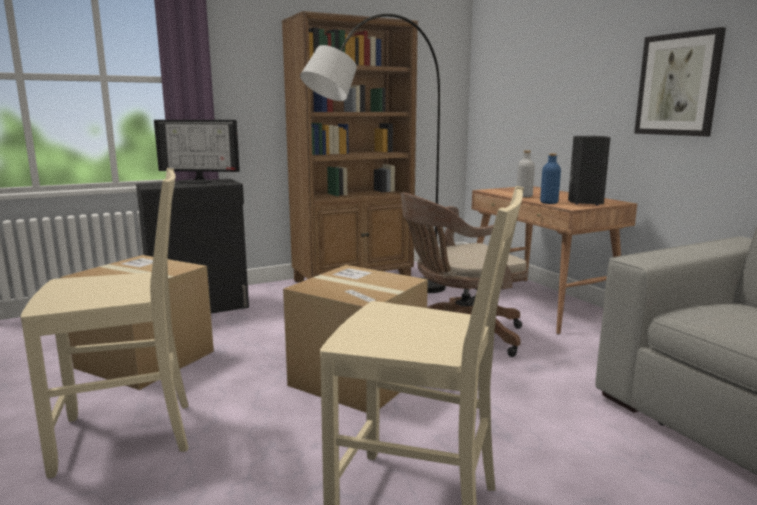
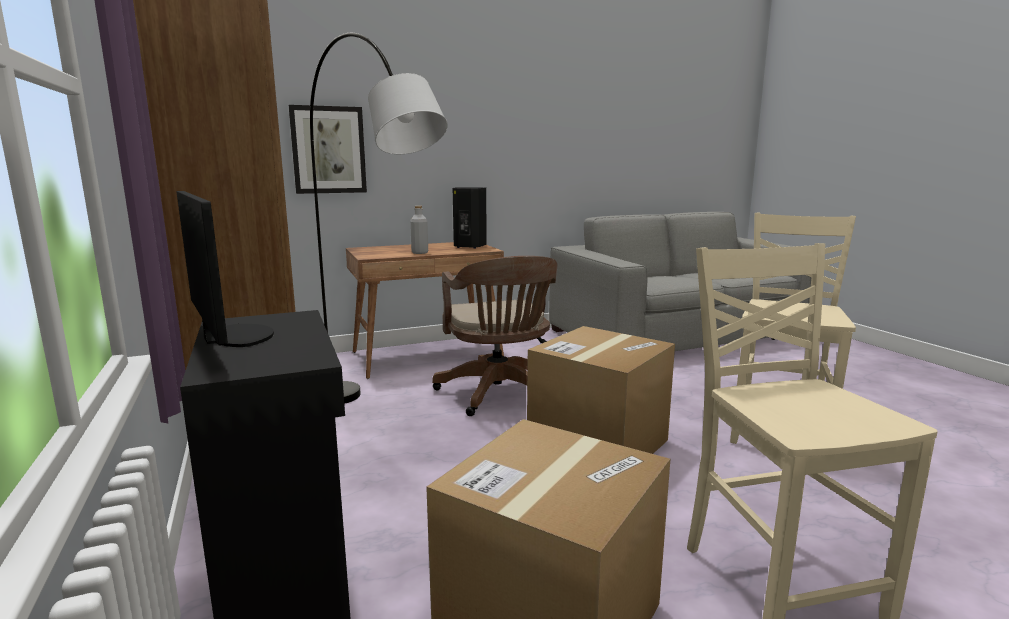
camera: 85 degrees left, 0 degrees up
(196, 181) = (231, 337): monitor -> monitor turned 45 degrees counterclockwise
(549, 202) = (462, 251): blue bottle -> none
(678, 84) = (490, 144): picture -> picture (328, 150)

